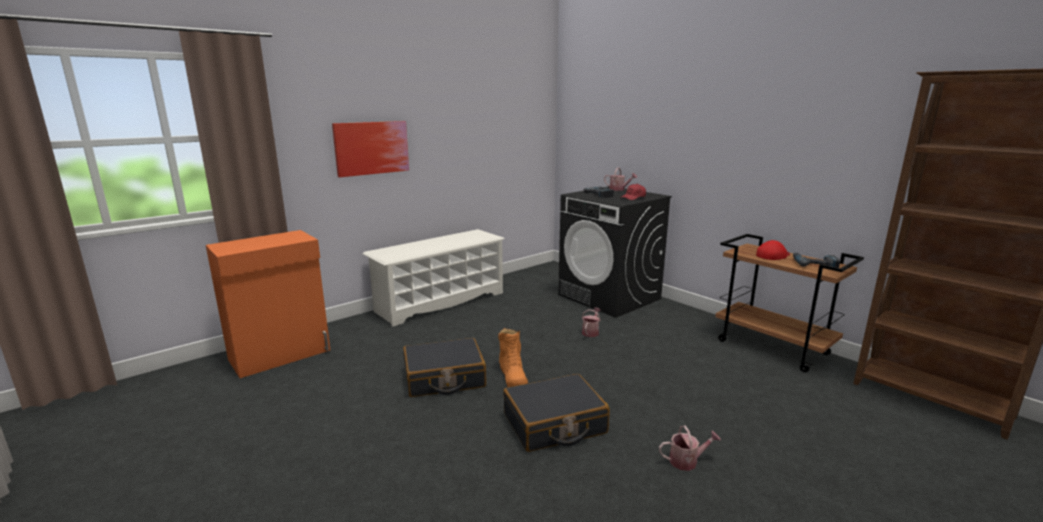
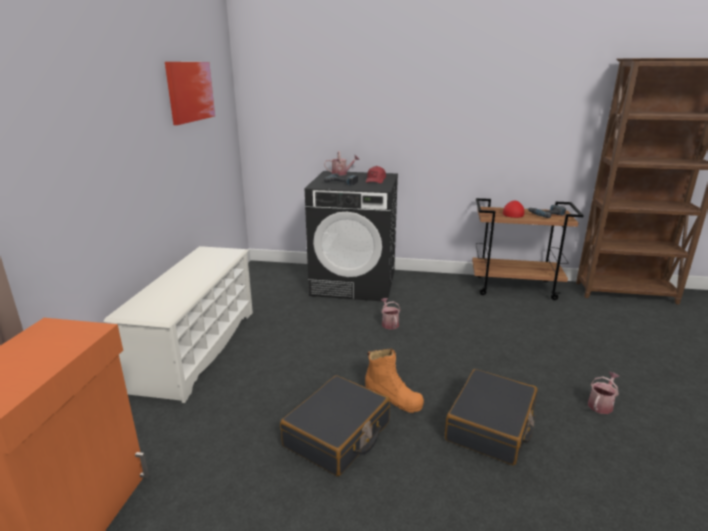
camera: 40 degrees left, 5 degrees up
(371, 148) = (88, 163): picture -> picture (190, 91)

